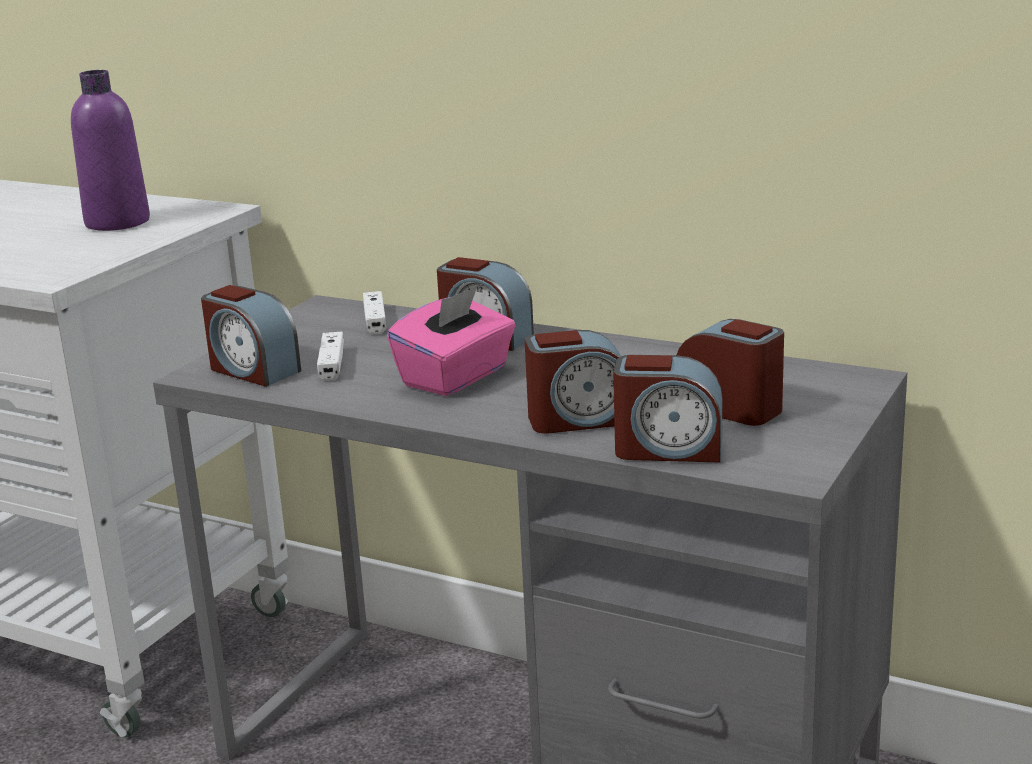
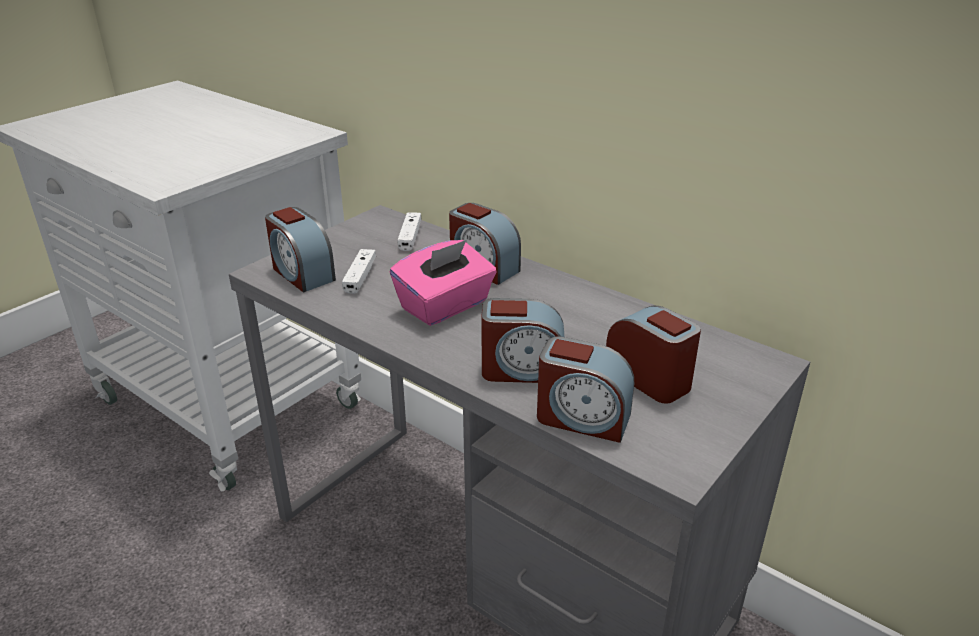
camera: 10 degrees right, 10 degrees up
(117, 222) = (240, 136): purple bottle -> none

